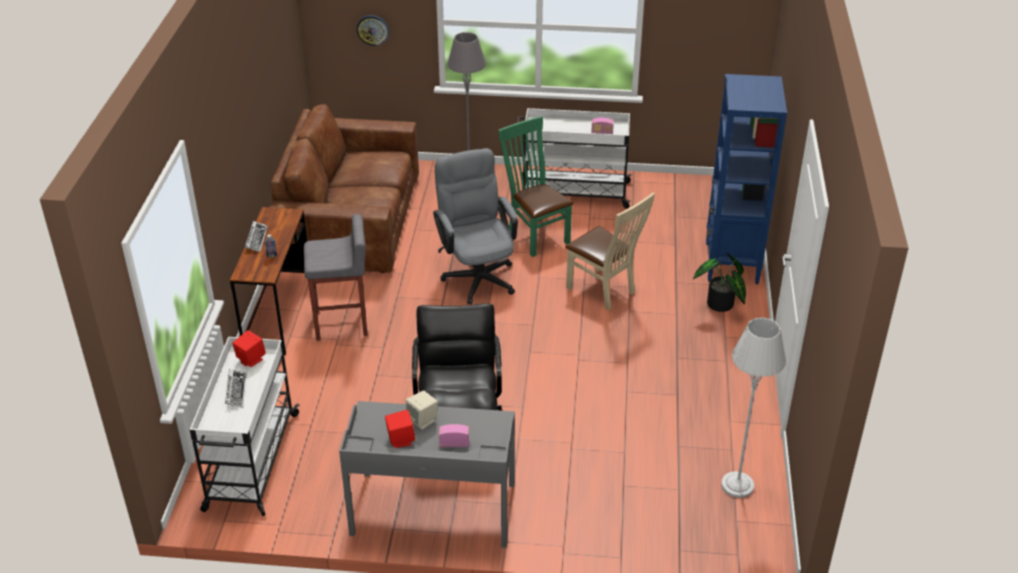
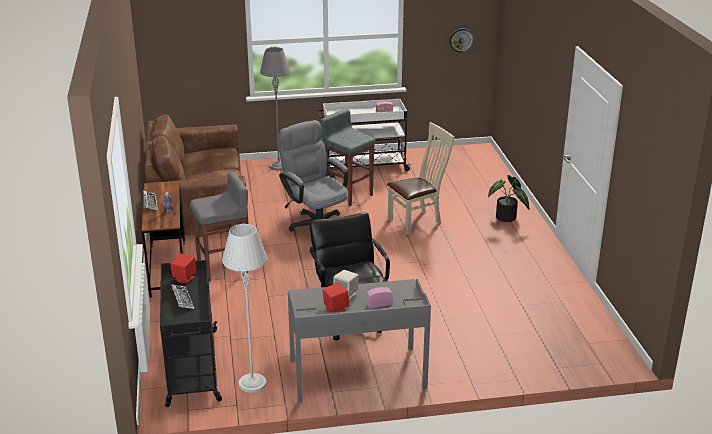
camera: 15 degrees left, 10 degrees down
(251, 462) = (192, 368): white cart -> black cart
(372, 30) = (195, 55): wall clock -> wall clock (461, 40)
(535, 235) = (348, 194): green chair -> grey stool
(604, 291) = (417, 221): beige chair -> beige chair turned 60 degrees counterclockwise
(731, 263) = (501, 193): blue bookcase -> none
(737, 485) = (577, 322): grey floor lamp -> grey floor lamp (252, 384)

